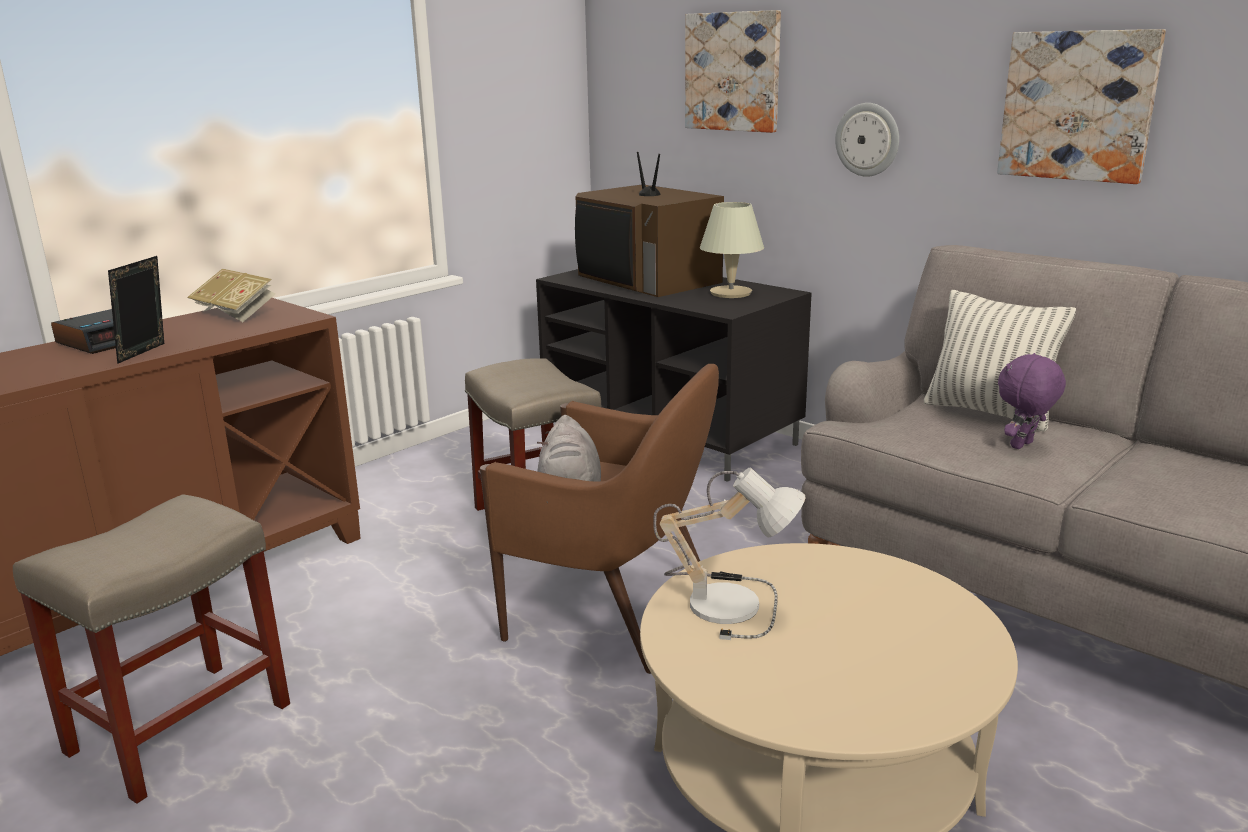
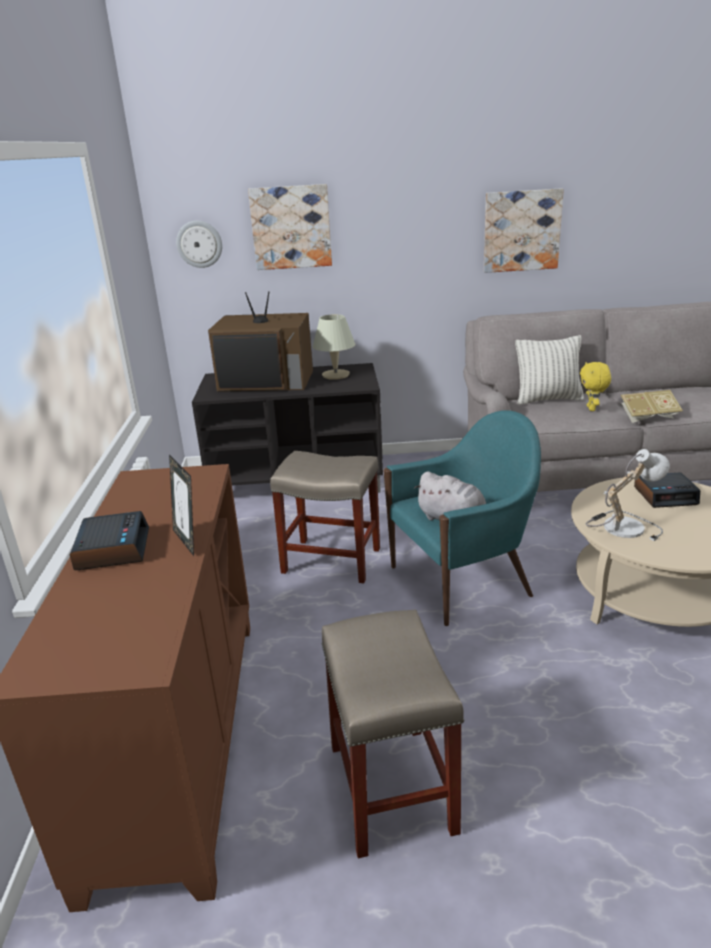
camera: 45 degrees left, 5 degrees up
(235, 313) = (143, 490): book -> book (648, 417)
(614, 611) = (462, 580): brown armchair -> turquoise armchair
(868, 139) = (399, 262): wall clock -> wall clock (199, 244)
(895, 606) = (665, 495): none -> alarm clock
(1023, 446) = (592, 409): purple plush toy -> yellow plush toy

